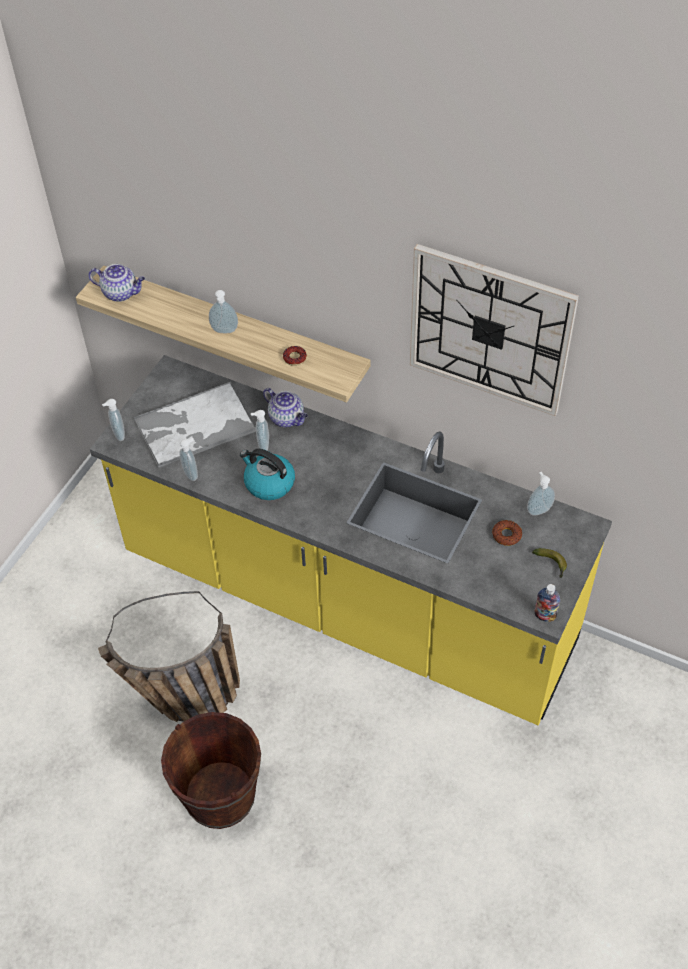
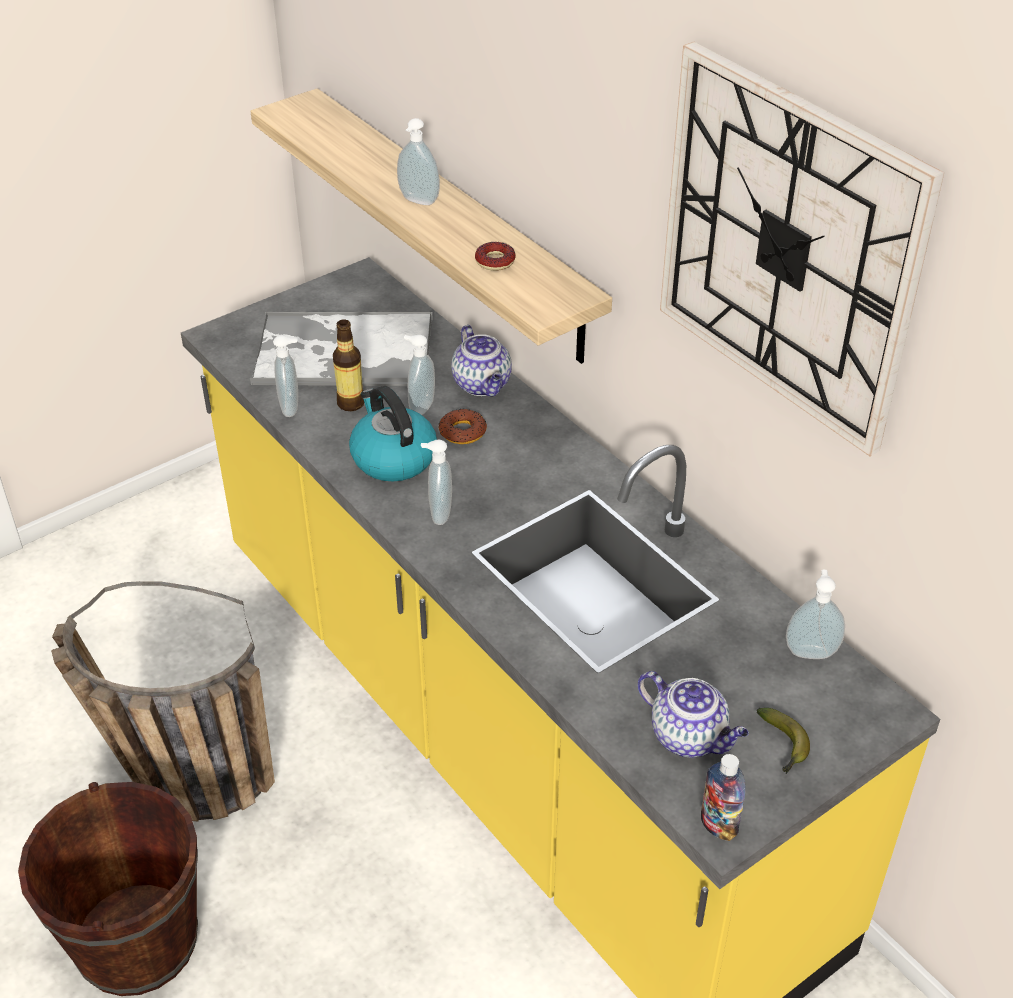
camera: 25 degrees right, 10 degrees down
(118, 435) = (231, 328): soap dispenser -> soap dispenser (438, 514)
(121, 293) = (313, 122): teapot -> teapot (690, 737)
(222, 458) = (350, 403): none -> bottle
(506, 535) = (728, 668): donut -> donut (462, 431)

